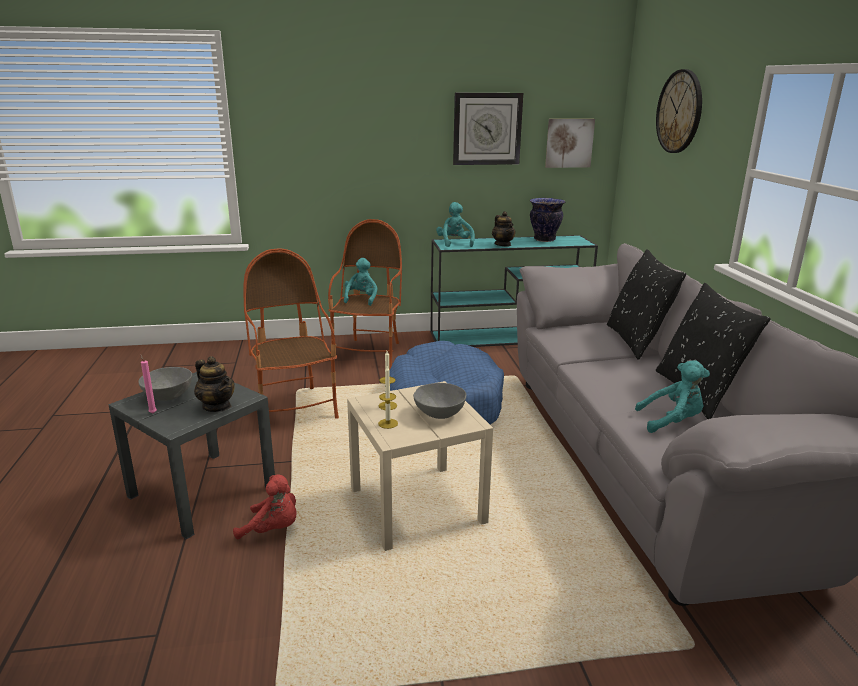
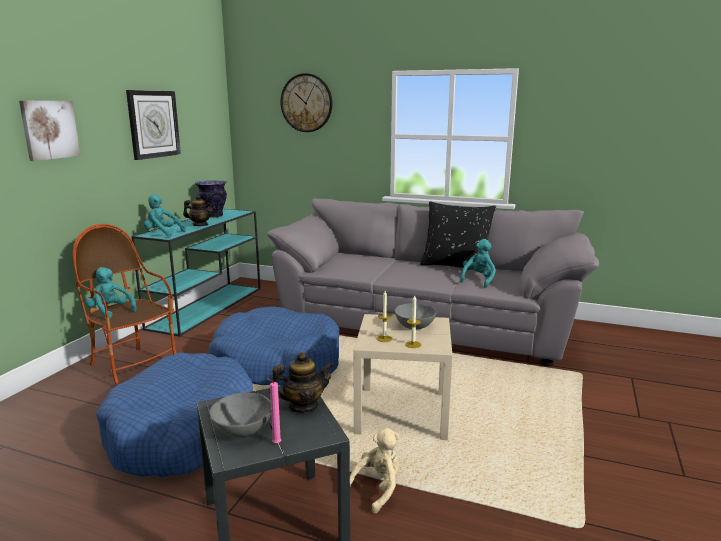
camera: 60 degrees left, 5 degrees down
(273, 529) = (377, 489): red plush toy -> beige plush toy
(295, 409) = (182, 431): armchair -> blue dog bed
(569, 143) = (204, 133): picture -> picture (49, 129)
(637, 341) = (376, 257): black pillow -> none

